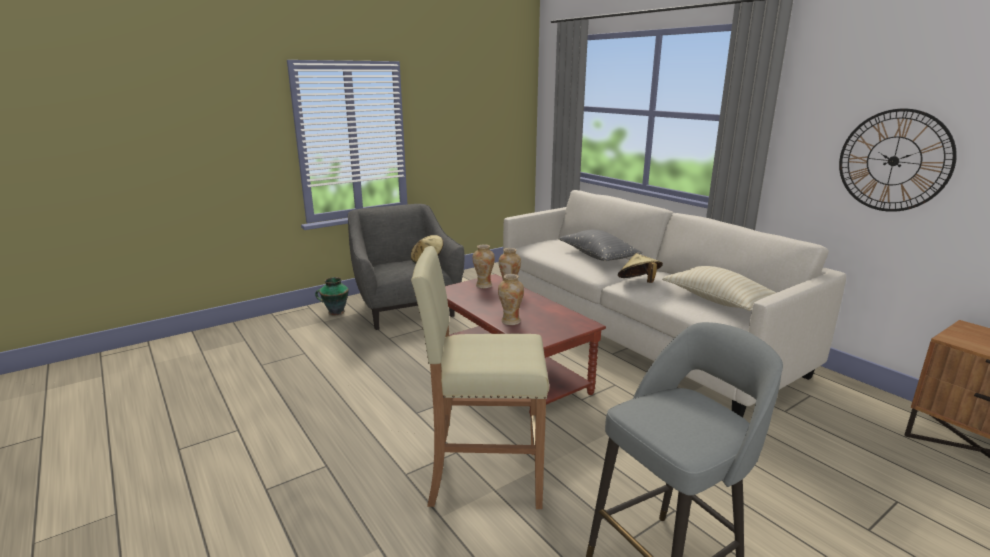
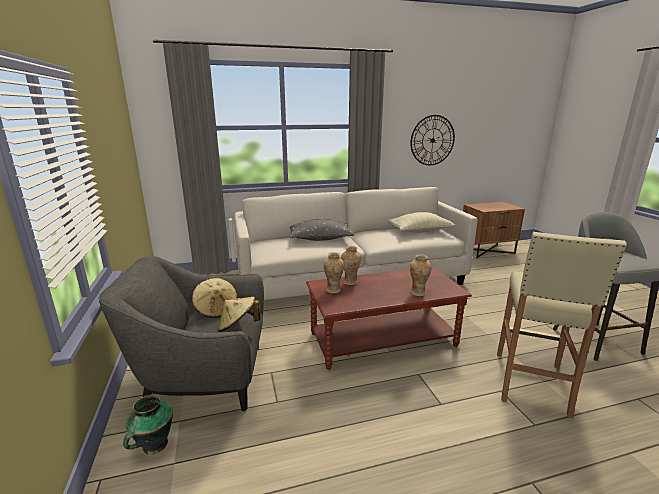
camera: 70 degrees left, 0 degrees up
(638, 283) = (379, 240): beige hat -> beige hat (238, 326)

